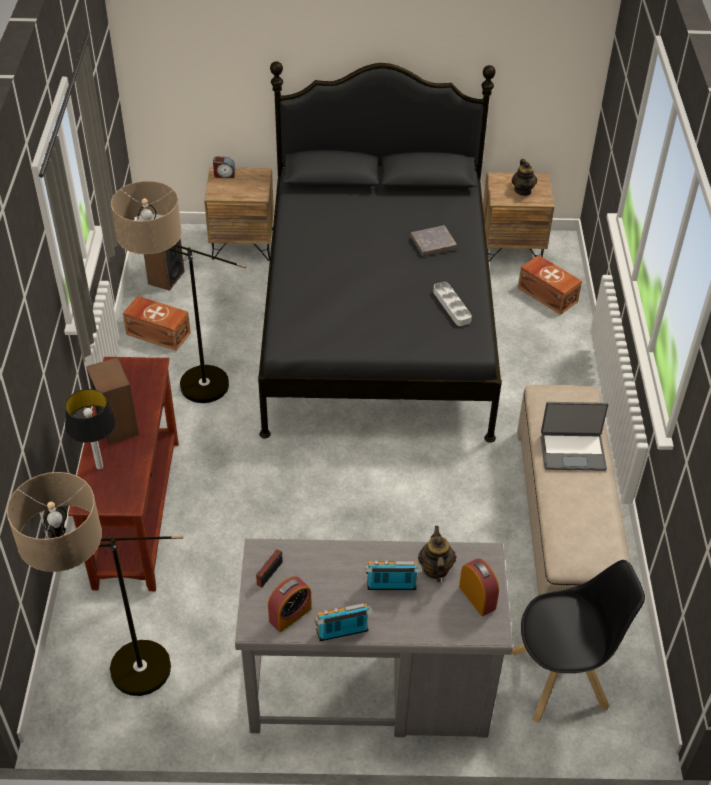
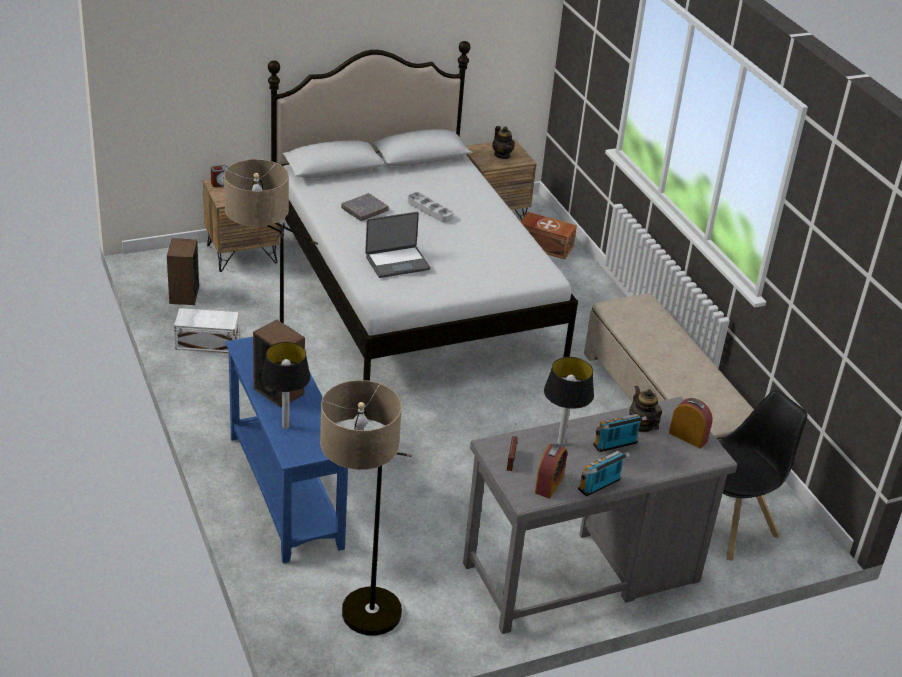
camera: 25 degrees left, 10 degrees down
(137, 512) = (284, 491): brown console table -> blue console table
(158, 332) = (206, 342): brown storage box -> white storage box
(333, 567) = (560, 443): none -> table lamp
(377, 326) = (412, 297): black bed -> white bed
(433, 243) = (459, 204): grey book -> grey book (364, 210)
(451, 306) = (508, 248): grey tray -> grey tray (430, 210)
(572, 451) = (662, 343): laptop -> laptop (397, 262)

